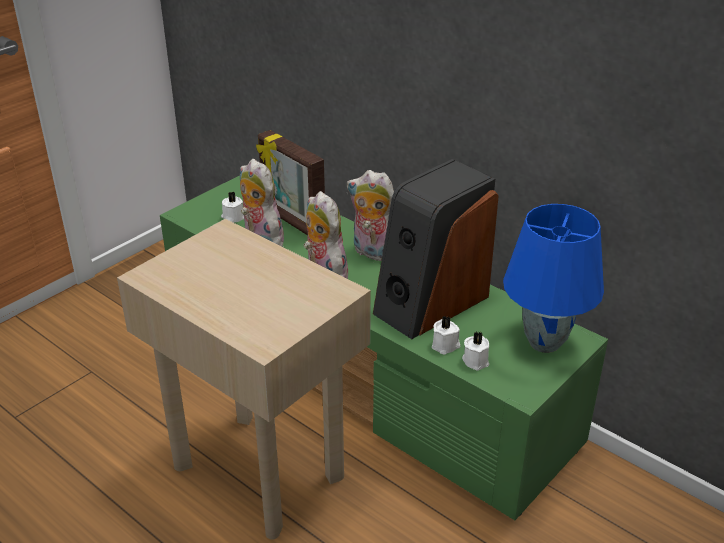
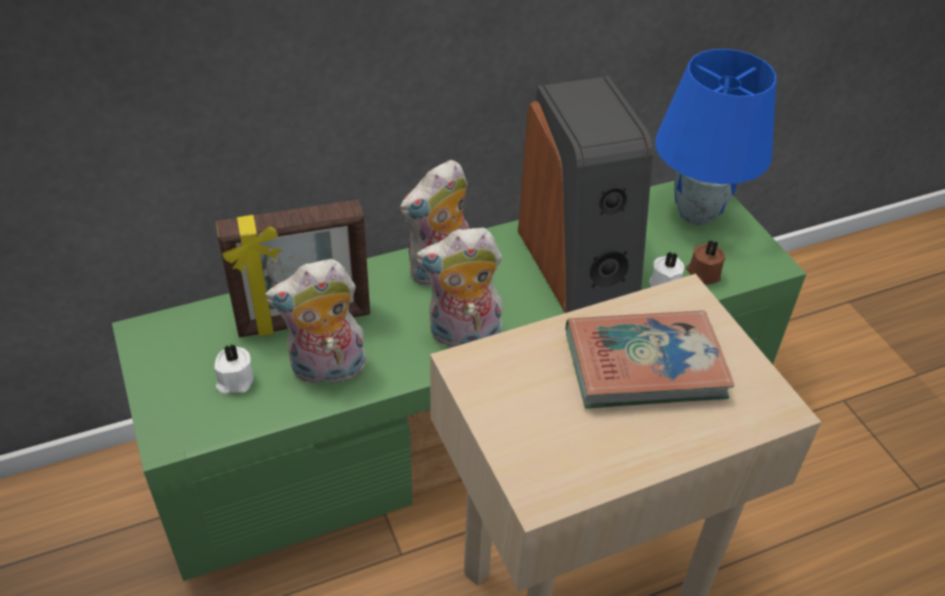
camera: 65 degrees left, 10 degrees up
(266, 287) = (644, 365): none -> book
(476, 360) = (702, 273): white candle -> brown candle

